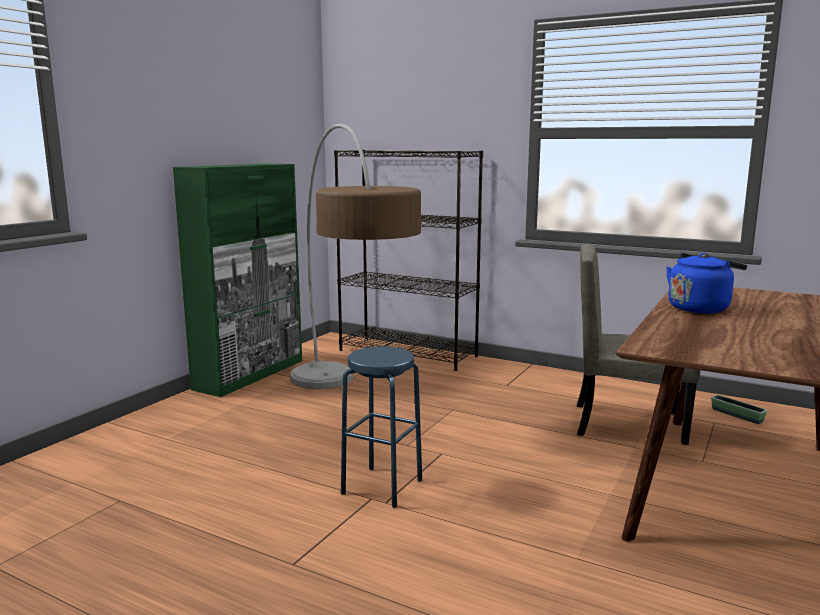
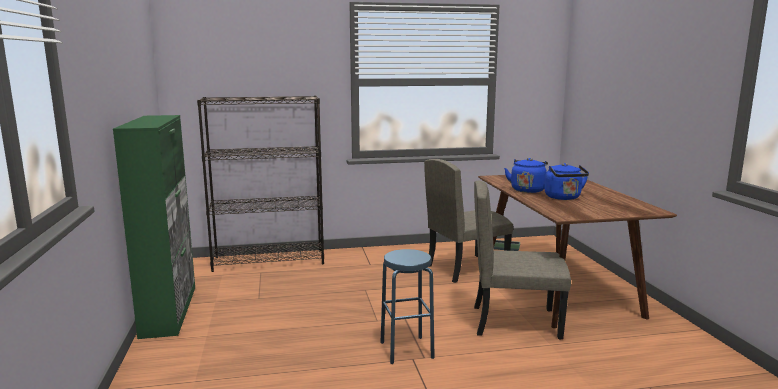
camera: 40 degrees left, 0 degrees up
(348, 408) = (297, 310): floor lamp -> none
(578, 510) = (515, 321): none -> beige chair
(732, 328) = (564, 198): none -> blue kettle

